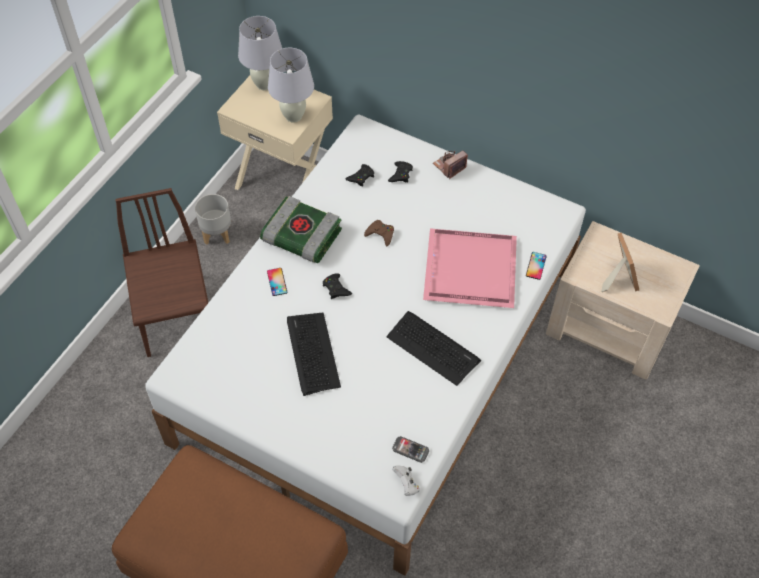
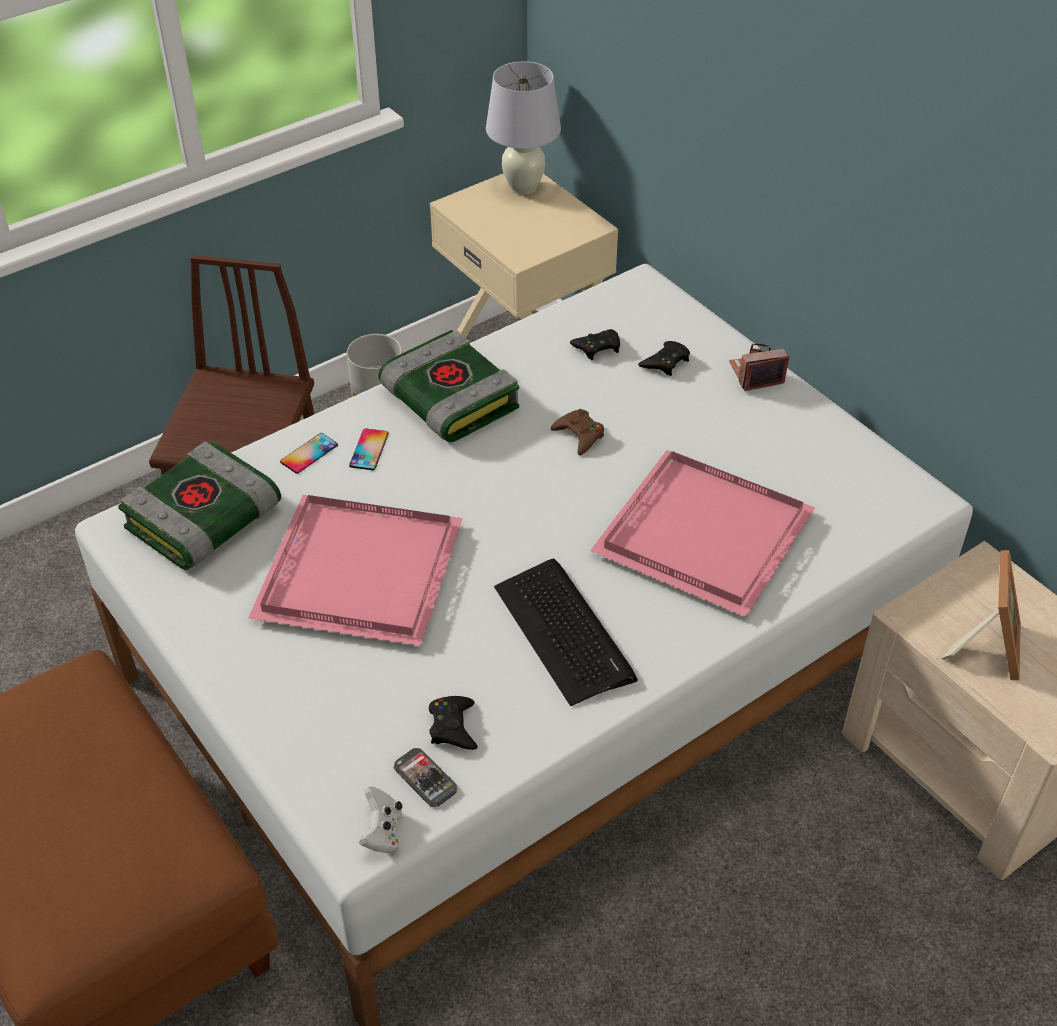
camera: 25 degrees right, 10 degrees down
(215, 356) = (203, 521): none -> book
(294, 116) = (542, 239): white table lamp -> none
(312, 353) = (357, 569): keyboard -> pink tray
(336, 288) = (456, 489): black game controller -> black game controller (453, 727)
(536, 266) = (827, 566): phone -> phone (309, 453)

